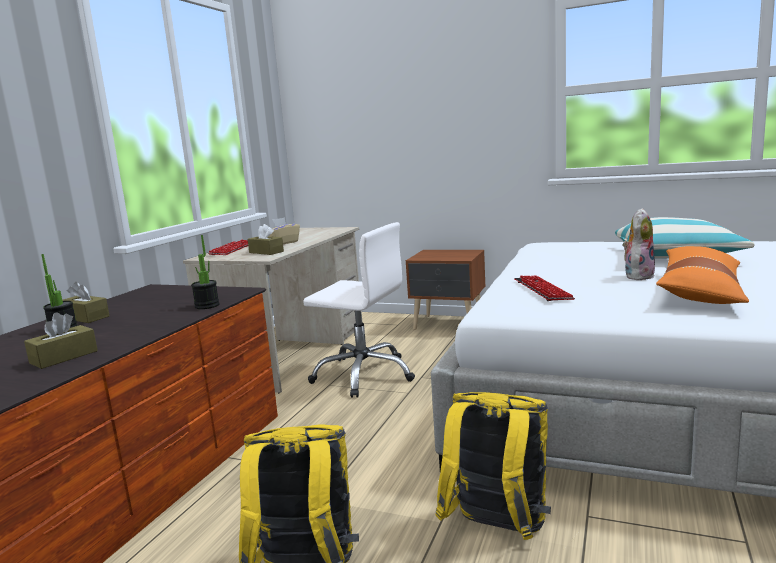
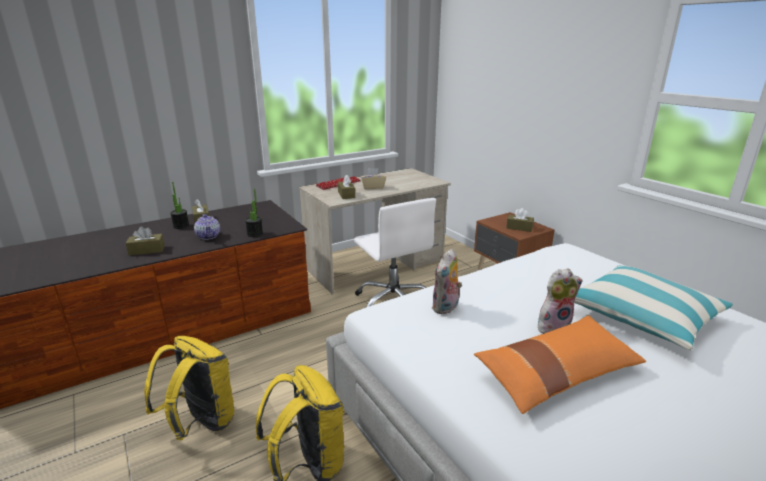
camera: 35 degrees right, 10 degrees up
(139, 323) = (208, 236): none -> teapot
(454, 255) = (519, 228): none -> brown tissue box
(542, 290) = (446, 308): keyboard -> plush toy

